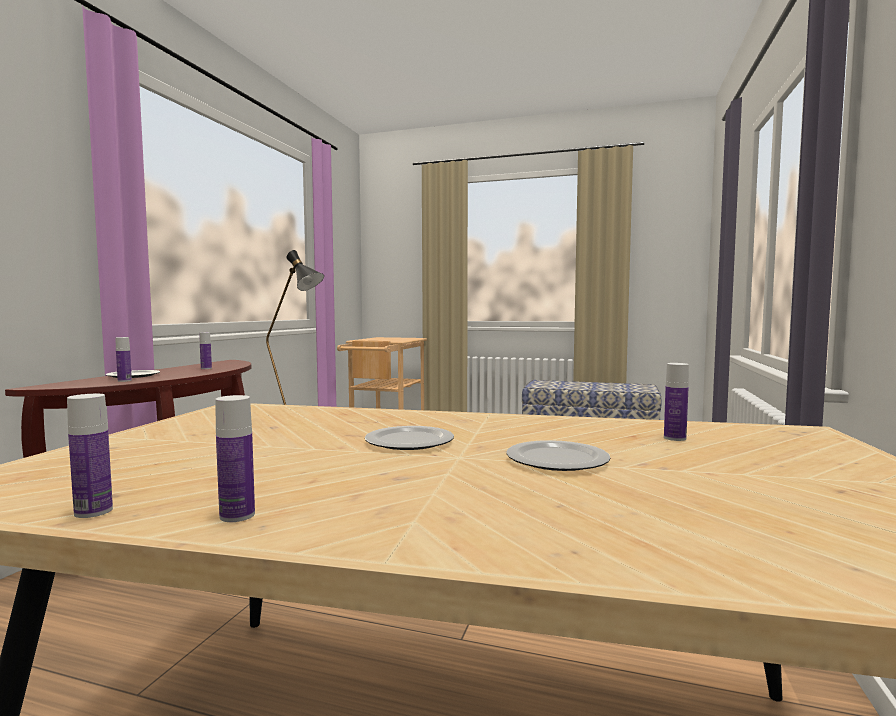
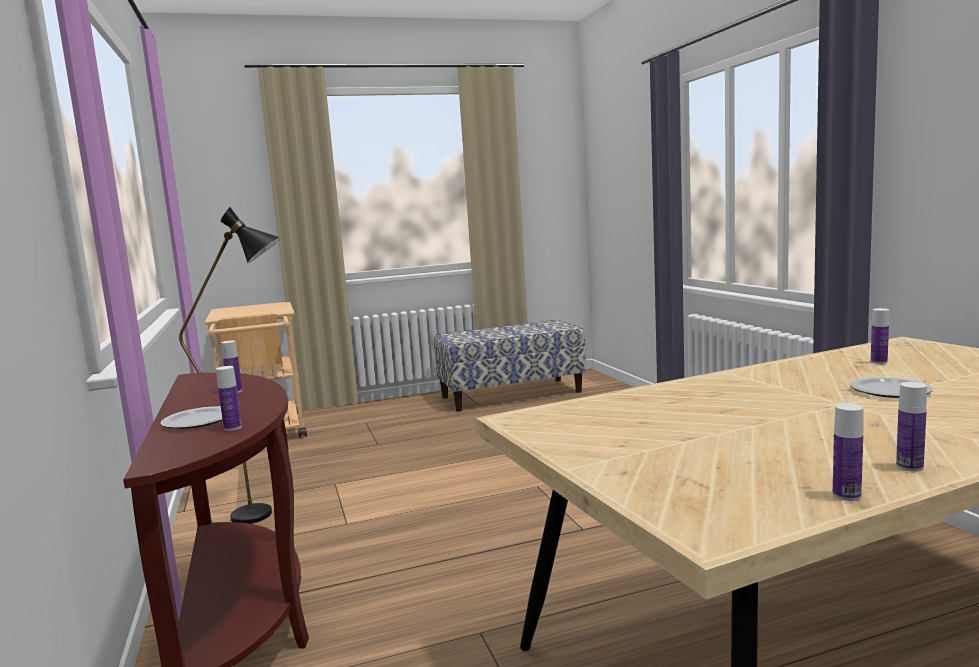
camera: 35 degrees left, 5 degrees up
(410, 441) = (778, 403): plate -> none

